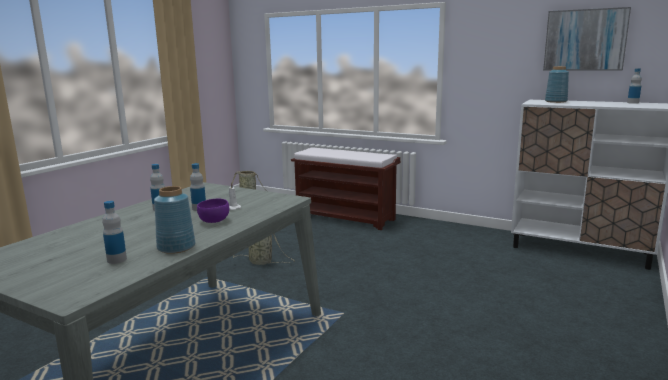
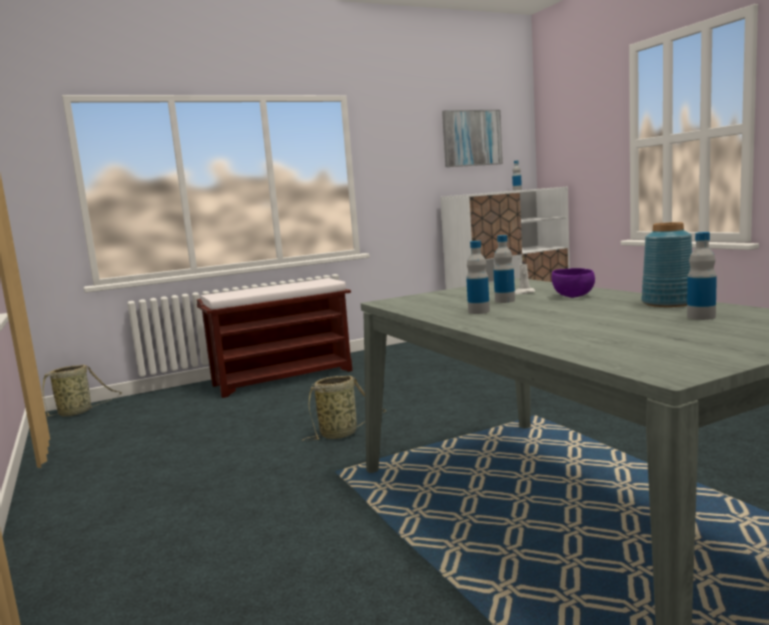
camera: 55 degrees left, 5 degrees down
(555, 101) = (472, 193): blue vase -> none

